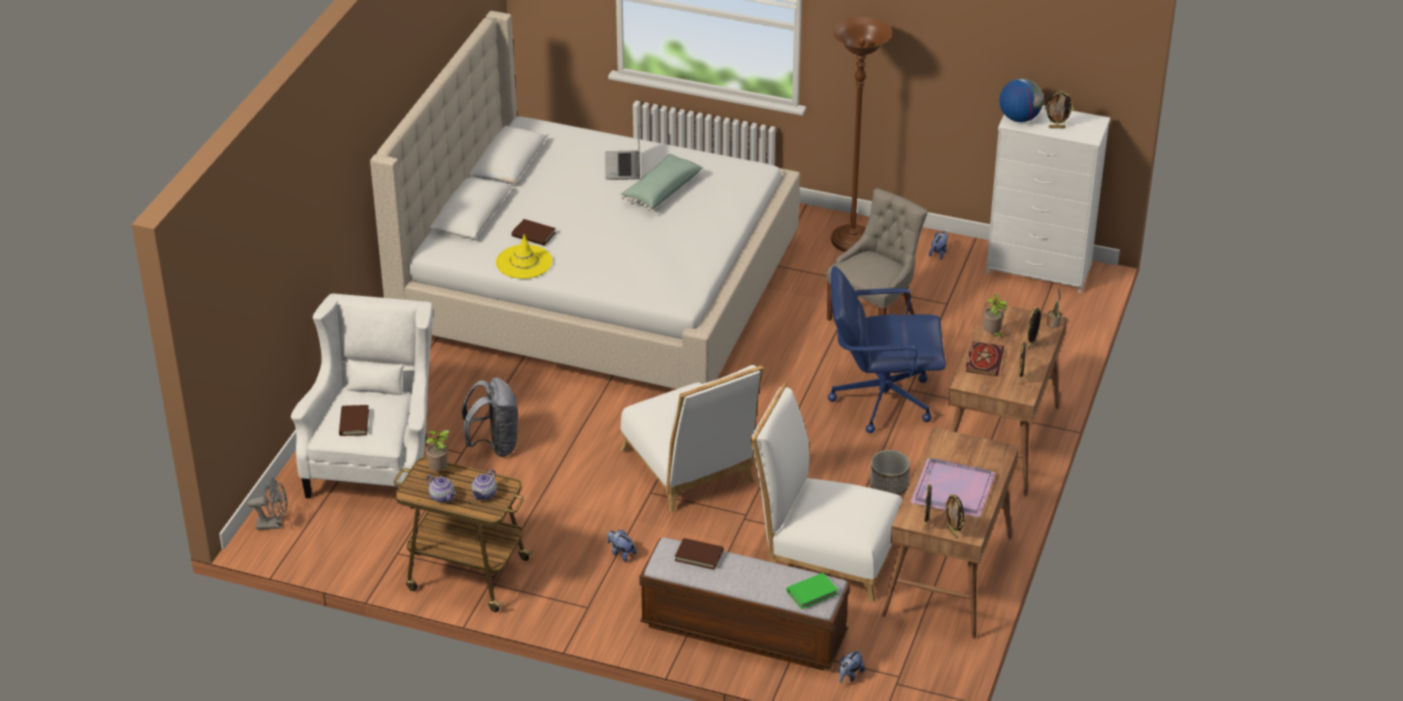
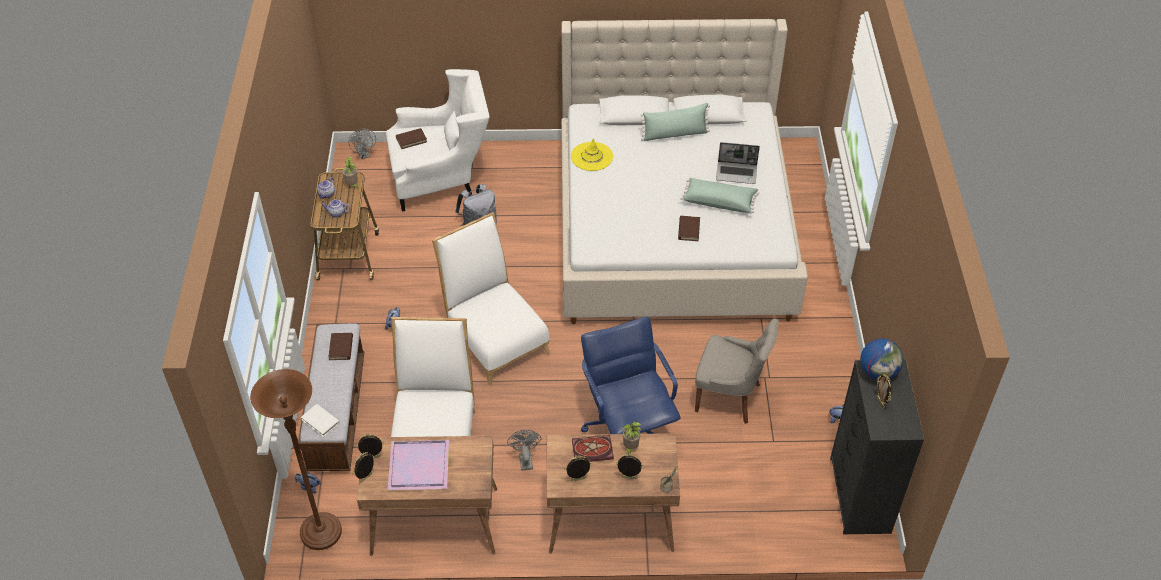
camera: 70 degrees right, 10 degrees up
(527, 193) = (675, 134): none -> green pillow
(533, 234) = (626, 152): brown book -> brown book (688, 230)
(623, 167) = (737, 173): laptop -> laptop turned 150 degrees counterclockwise
(691, 471) = (494, 337): white chair -> white chair turned 105 degrees clockwise
(812, 593) = (320, 421): green book -> white book
(852, 241) = (820, 358): brown floor lamp -> brown floor lamp (321, 532)
(889, 486) = (525, 459): planter -> grey fan
(1039, 269) = (860, 496): white dresser -> black dresser

